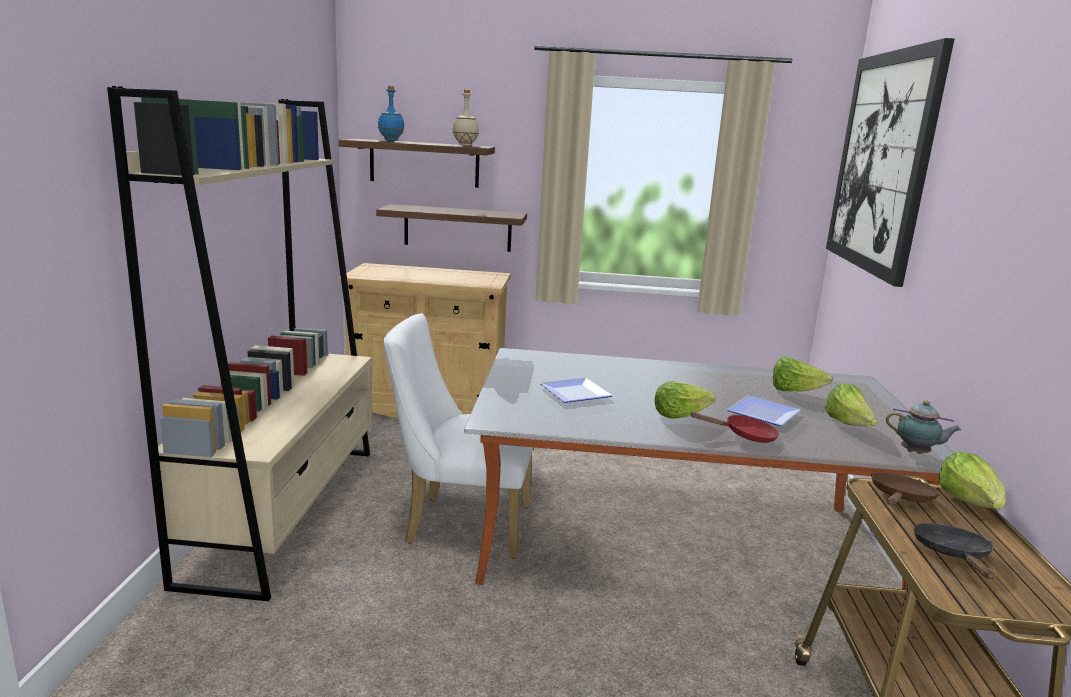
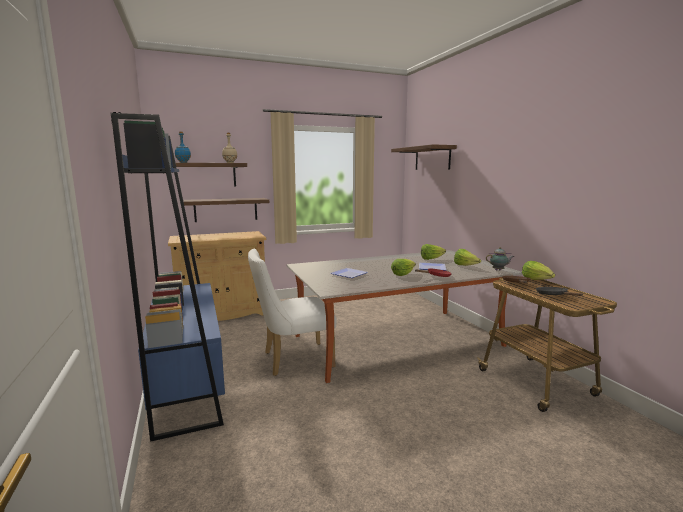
camera: 25 degrees left, 5 degrees down
(286, 510) = (188, 380): beige bookcase -> blue bookcase
(882, 162) = (432, 158): picture -> shelf

